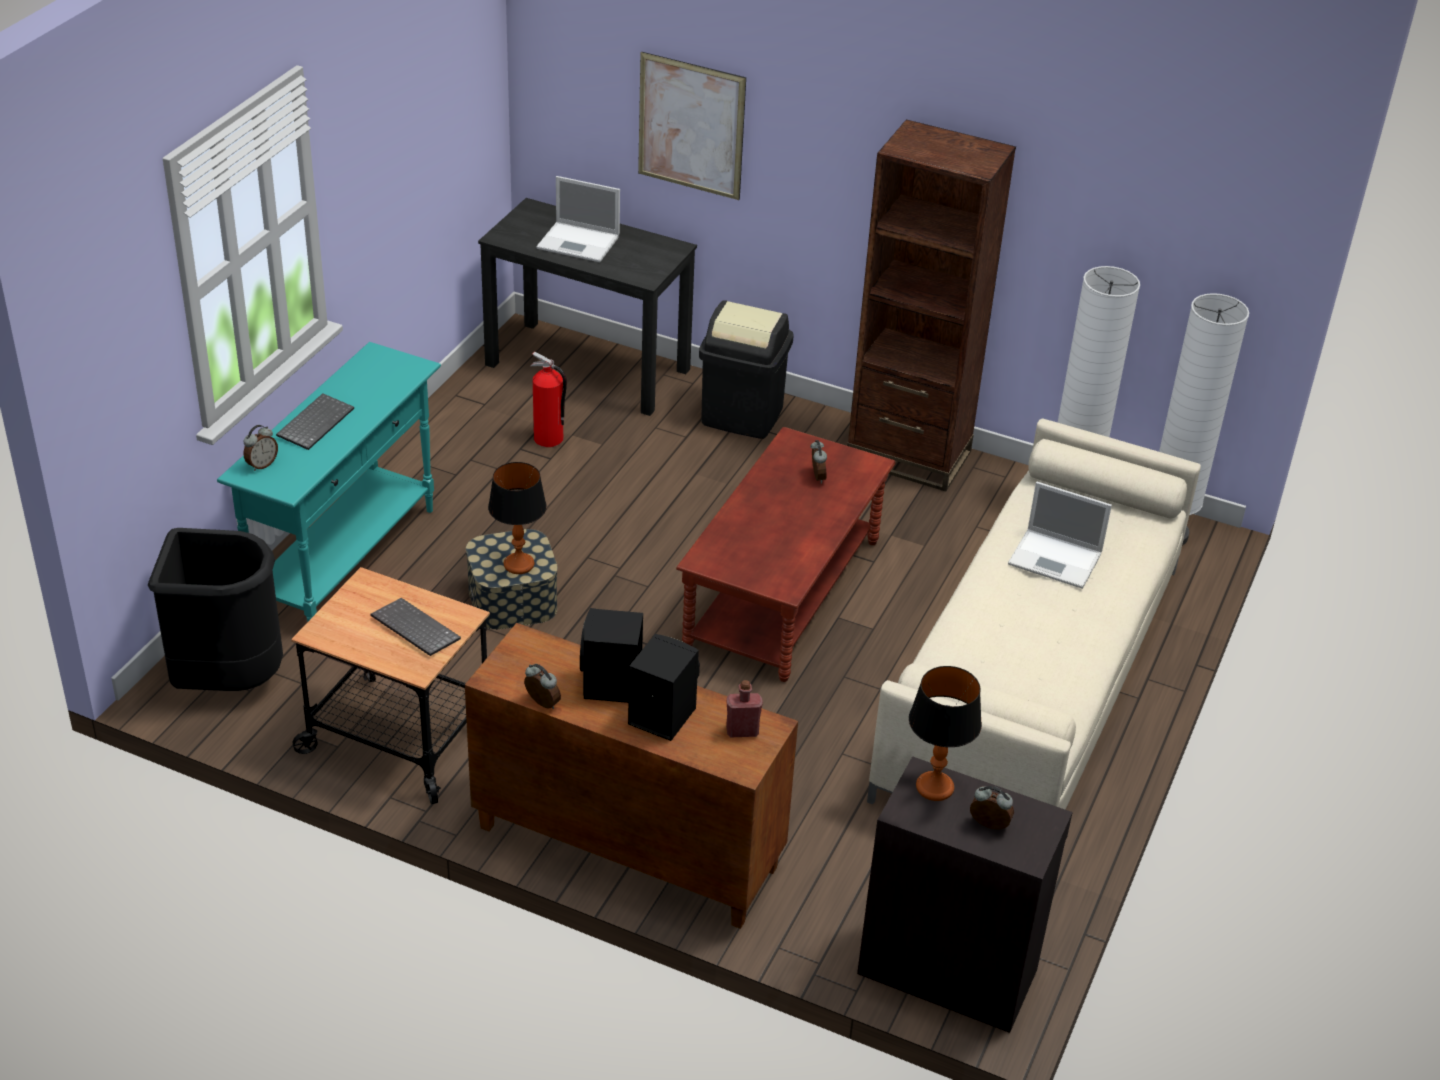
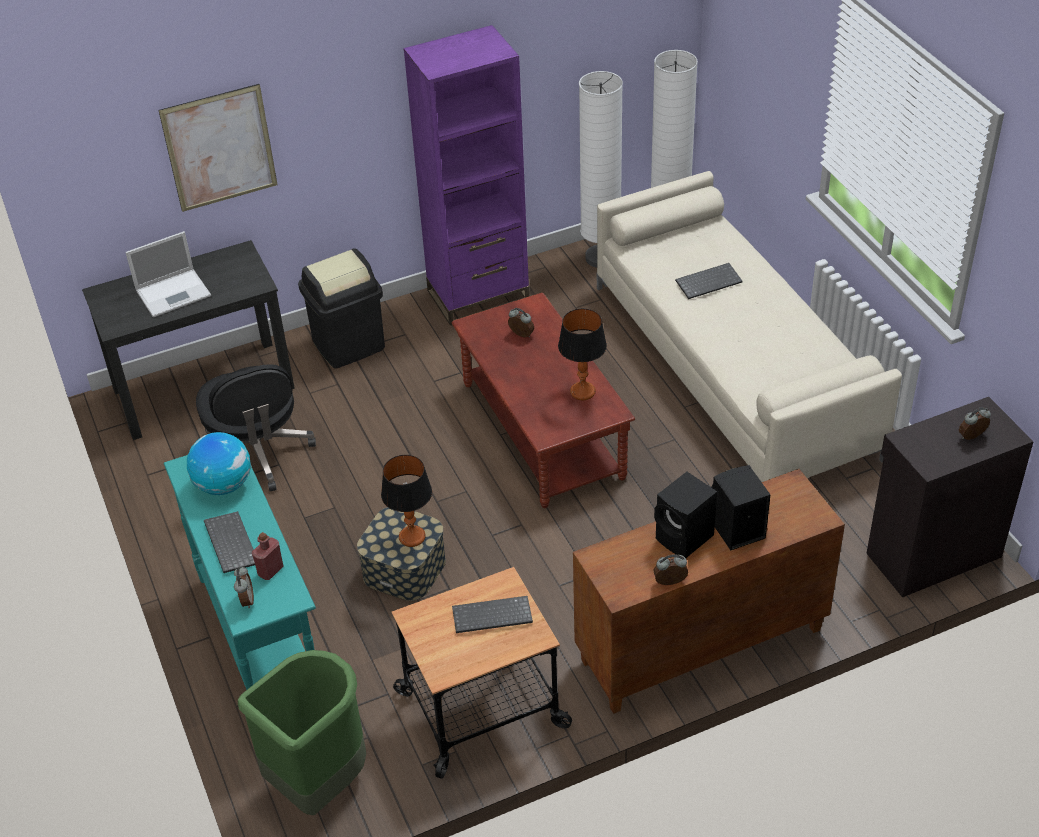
camera: 45 degrees left, 5 degrees up
(228, 681) = (319, 781): black trash can -> green trash can
(377, 384) = (223, 485): none -> globe
(548, 439) = (257, 453): fire extinguisher -> black office chair
(742, 731) = (786, 499): red bottle -> red bottle (270, 570)
(908, 456) = (478, 295): brown bookcase -> purple bookcase
(935, 788) = (920, 441): table lamp -> table lamp (583, 392)
(1056, 559) = (709, 281): laptop -> keyboard

